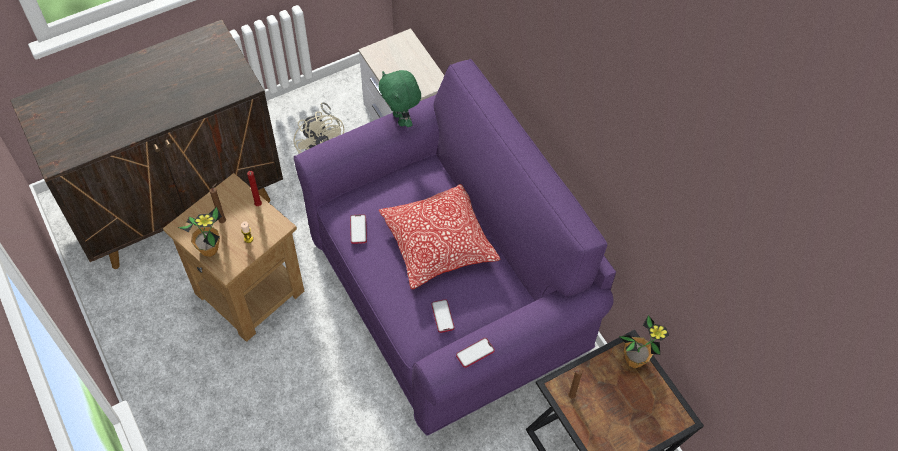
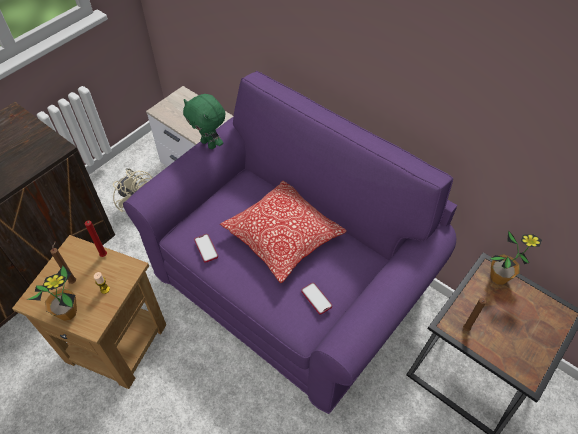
camera: 20 degrees left, 5 degrees down
(475, 353) = (371, 320): phone -> none

